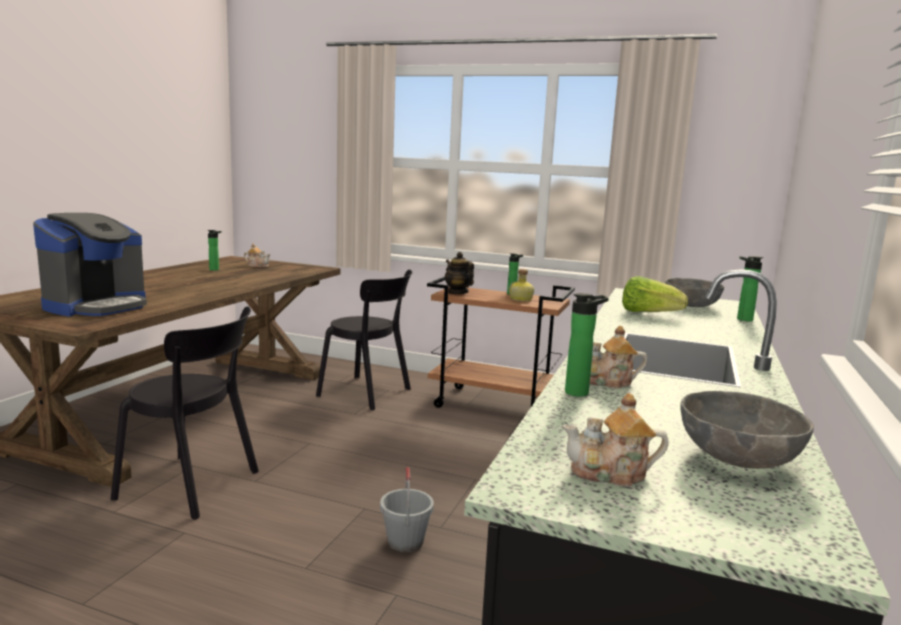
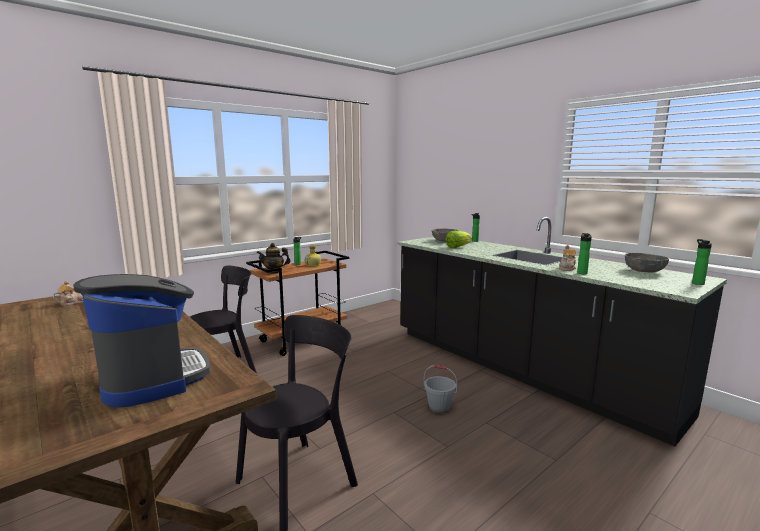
camera: 60 degrees left, 0 degrees up
(215, 269) = (54, 318): bottle -> bottle (697, 283)
(611, 473) = (665, 283): teapot -> none

